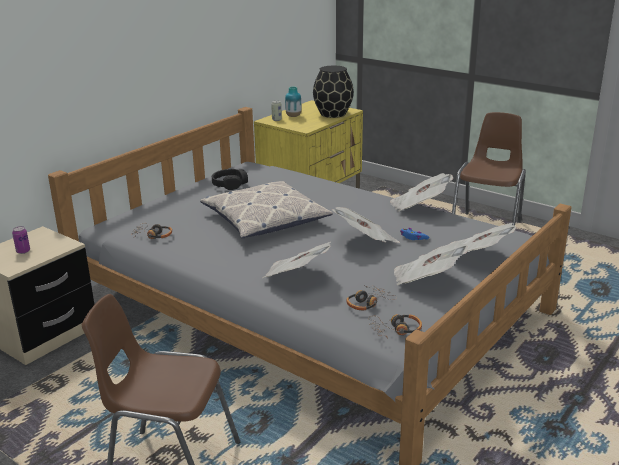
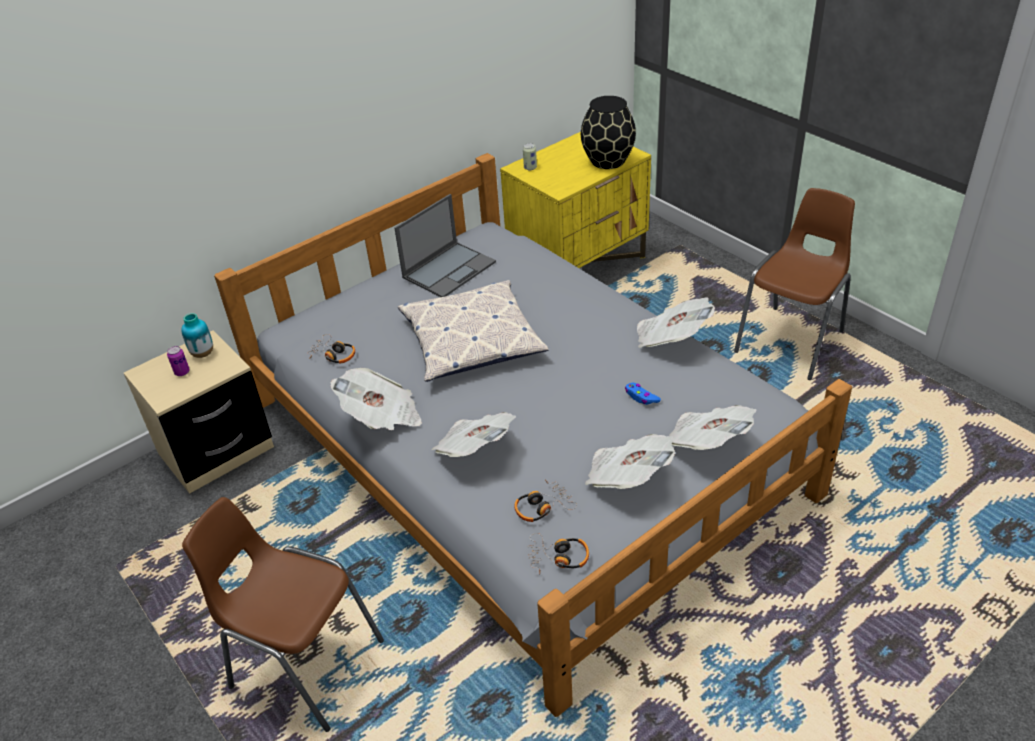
camera: 15 degrees right, 15 degrees up
(229, 184) = (449, 269): black headphones -> laptop
(293, 116) = (554, 162): vase -> vase (203, 353)
(366, 241) = (579, 397): newspaper -> newspaper (382, 417)

